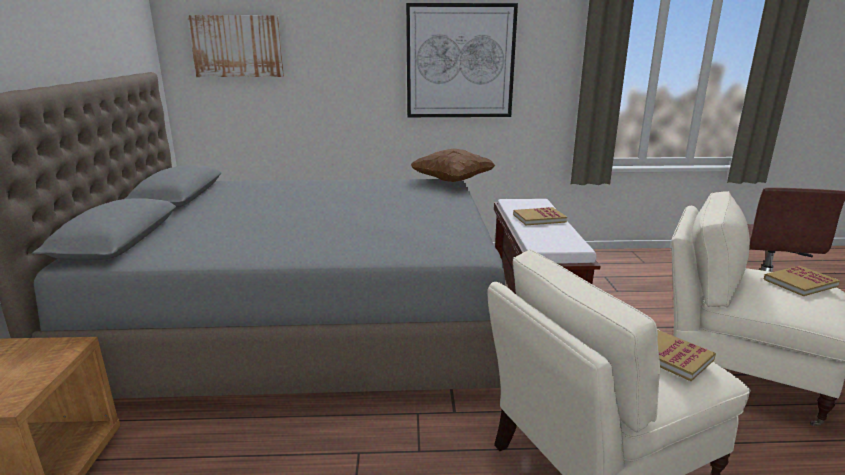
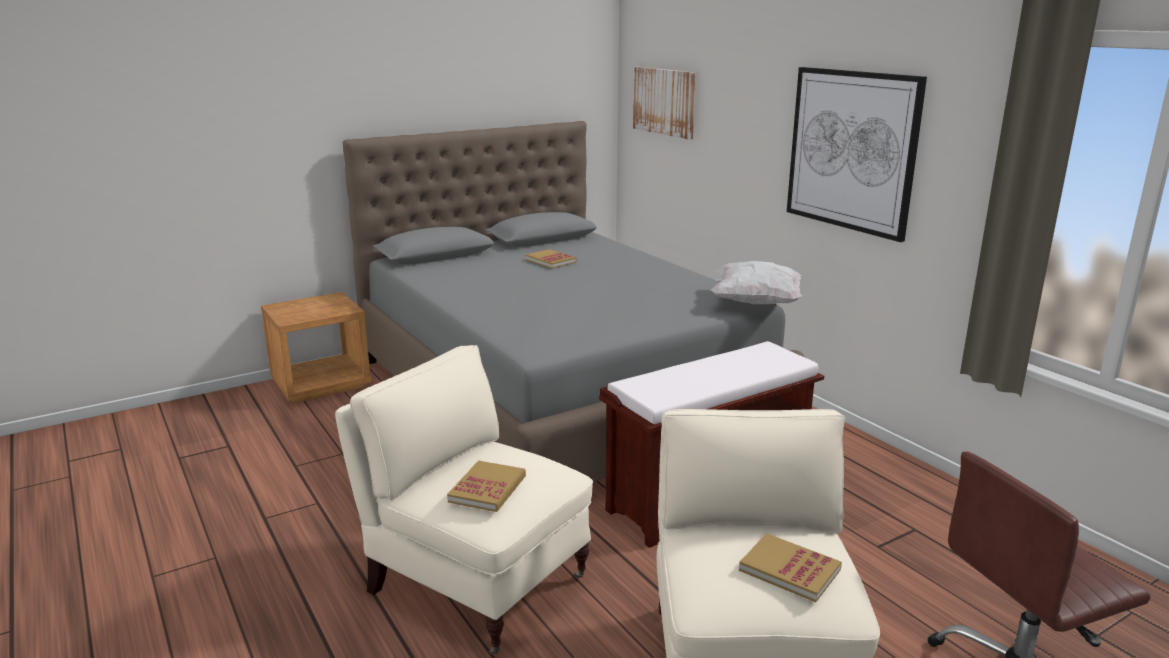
camera: 60 degrees right, 0 degrees up
(452, 181) = (756, 303): brown pillow -> white pillow
(539, 218) = (724, 370): book -> book (550, 261)

